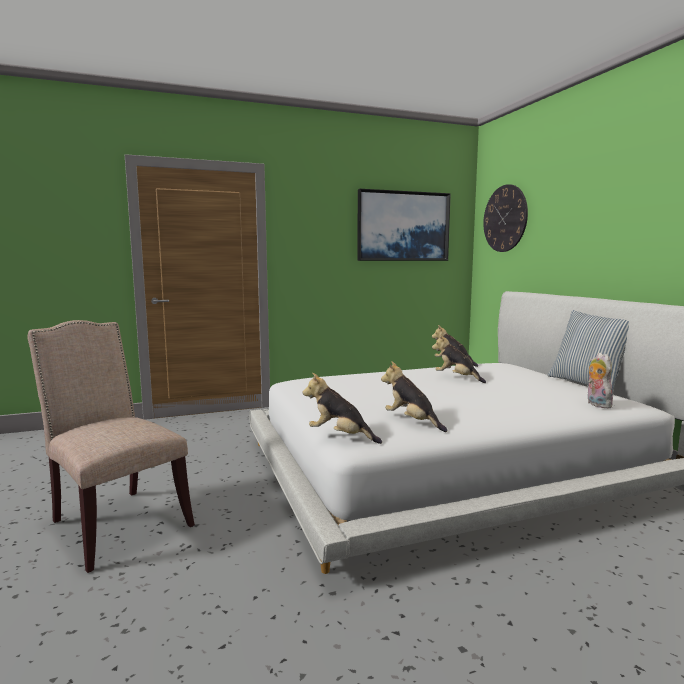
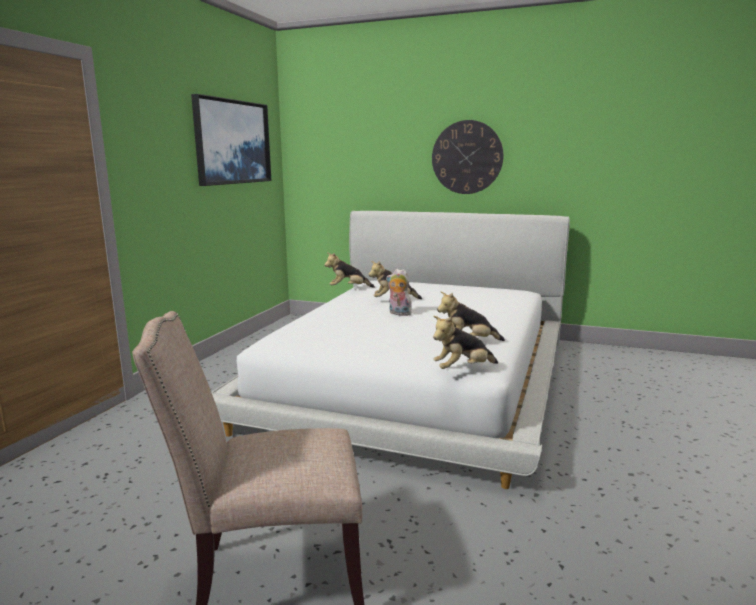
camera: 50 degrees left, 5 degrees up
(505, 218) = (328, 136): wall clock -> wall clock (467, 157)
(587, 384) = (467, 284): pillow -> none
(596, 404) = (511, 296): plush toy -> plush toy (398, 313)

